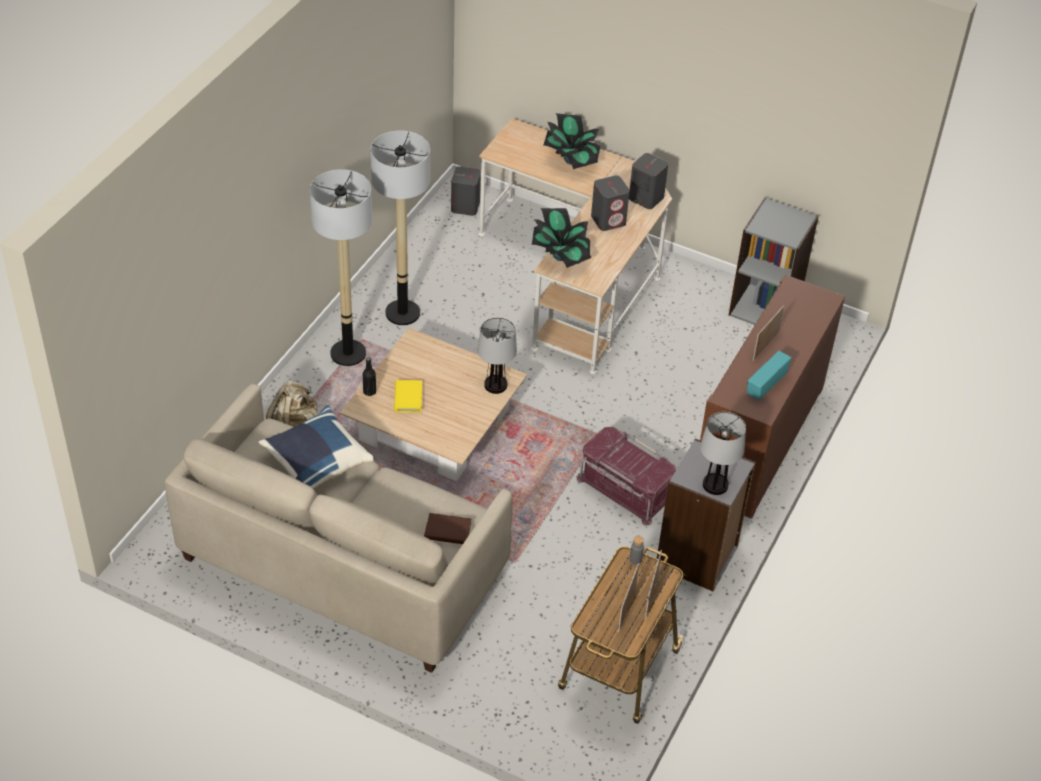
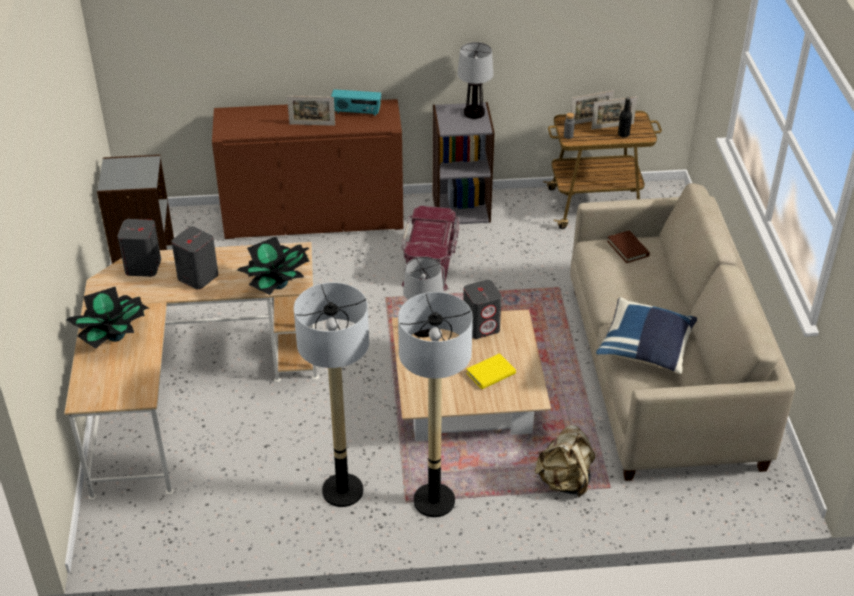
camera: 120 degrees left, 5 degrees down
(369, 391) = (508, 401): black bottle -> black bottle (623, 134)
(465, 207) = (130, 528): grey speaker -> grey speaker (481, 326)

